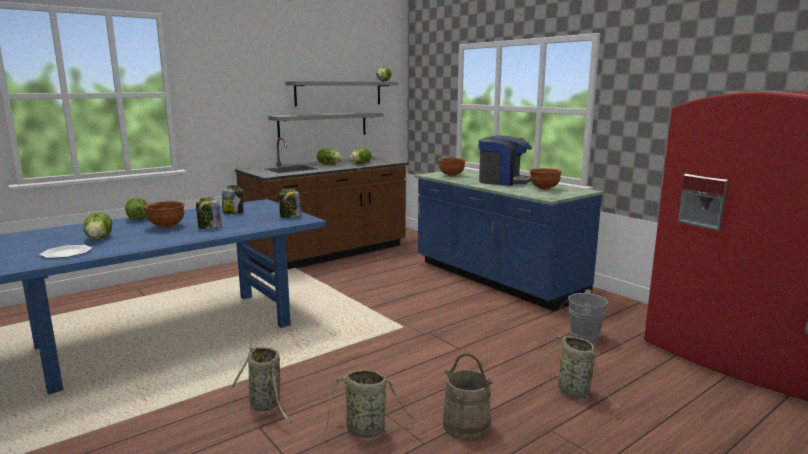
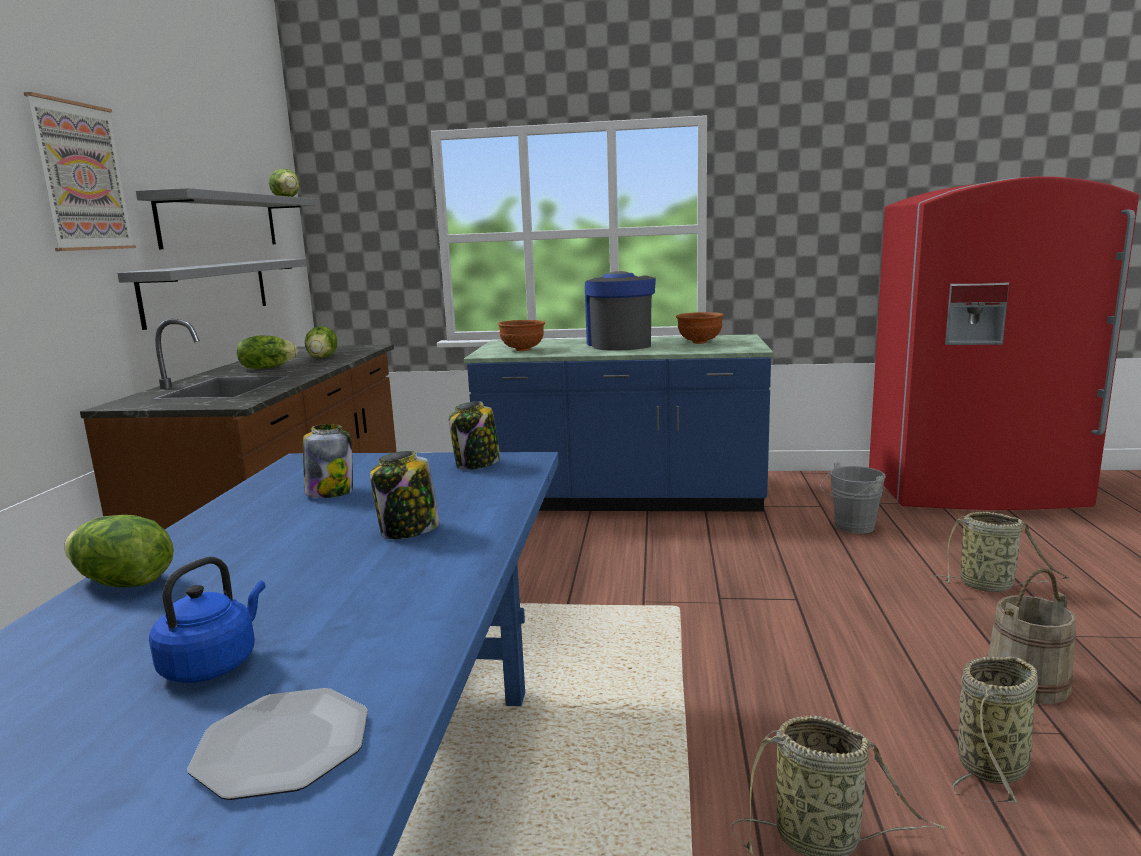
camera: 45 degrees left, 0 degrees up
(100, 238) = (213, 664): lettuce -> blue kettle
(167, 227) = (295, 566): brown bowl -> none
(255, 77) = (81, 177): none -> picture
(503, 181) = (619, 344): coffee machine -> coffee machine turned 75 degrees counterclockwise

